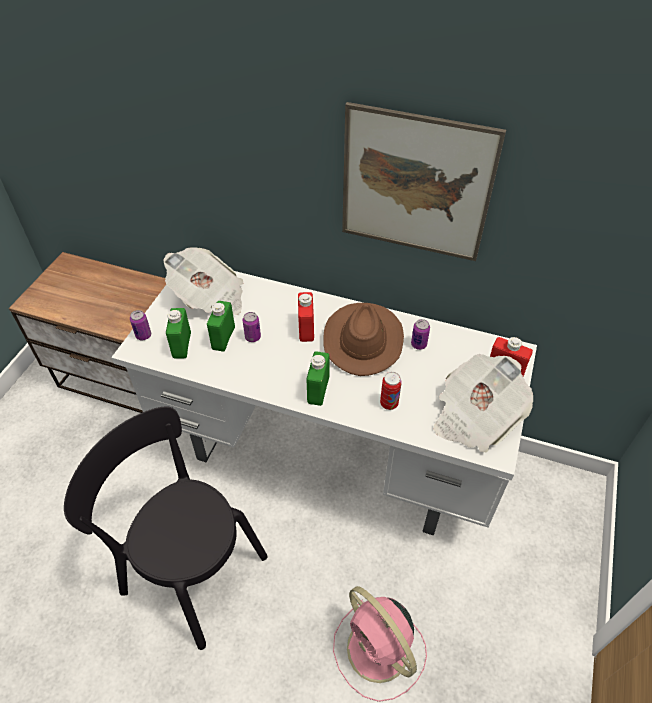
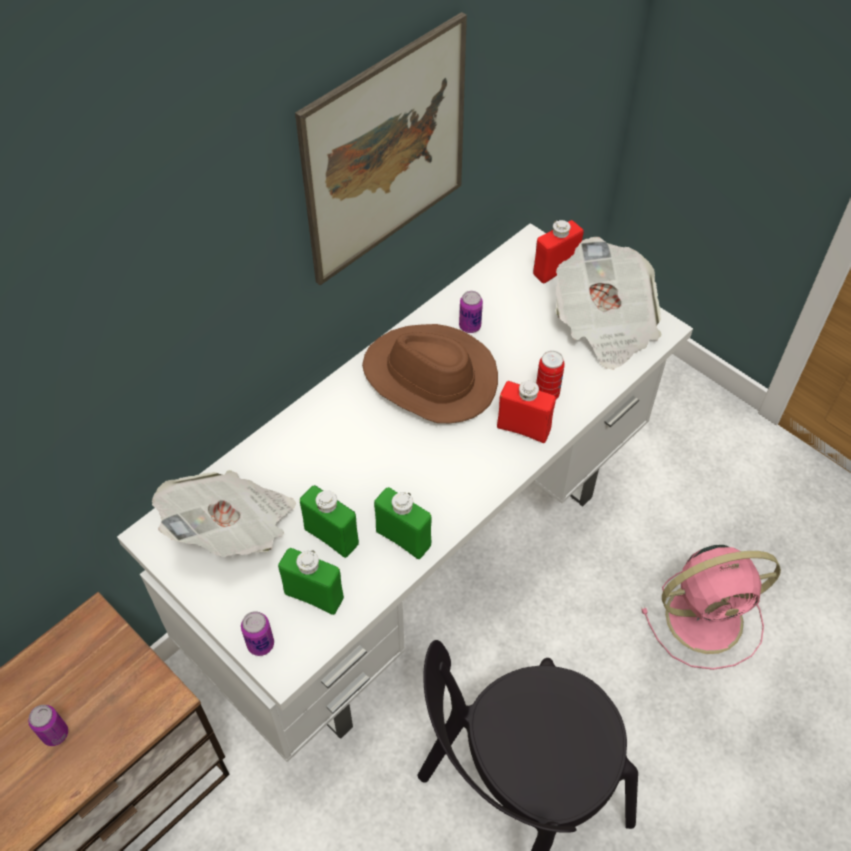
camera: 65 degrees left, 5 degrees up
(253, 337) = (351, 499): can -> can (55, 734)
(306, 329) = (373, 431): red bottle -> red bottle (523, 428)
(318, 390) = (489, 458): green bottle -> green bottle (403, 538)

